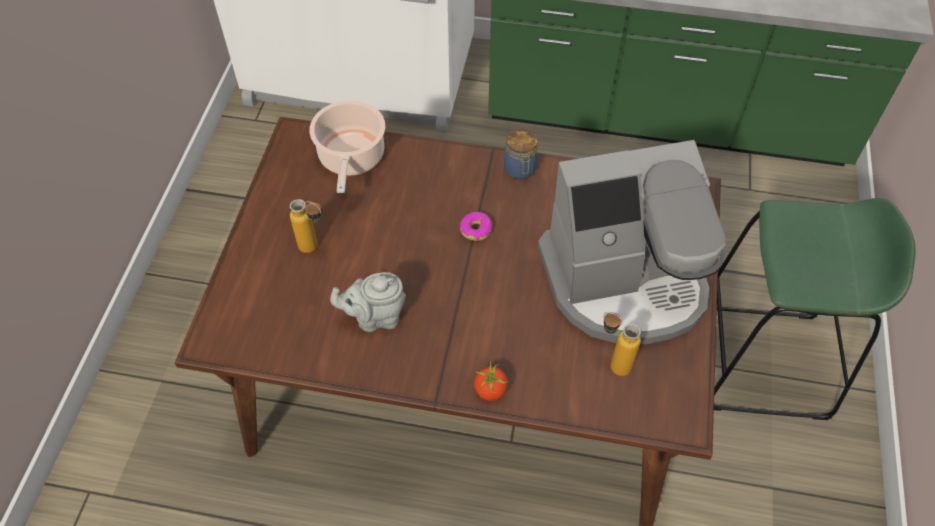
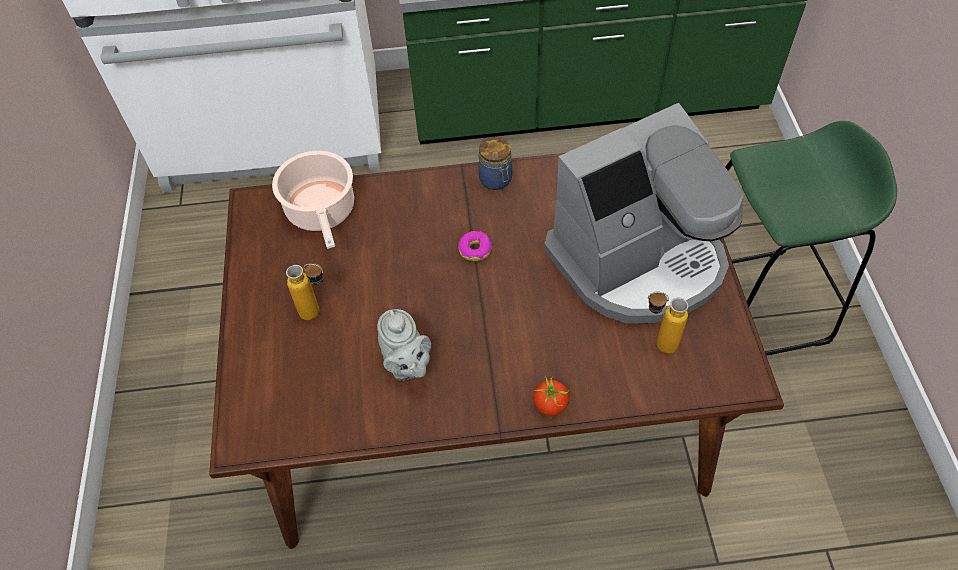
camera: 15 degrees left, 0 degrees up
(375, 317) = (407, 365): grey teapot -> grey teapot turned 90 degrees counterclockwise

